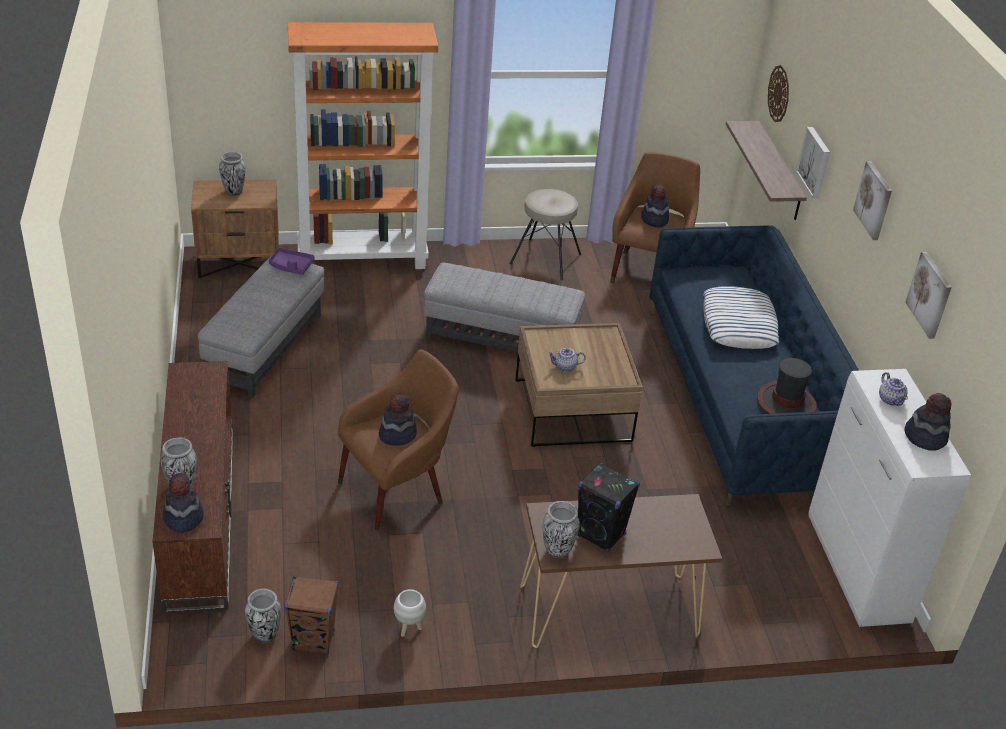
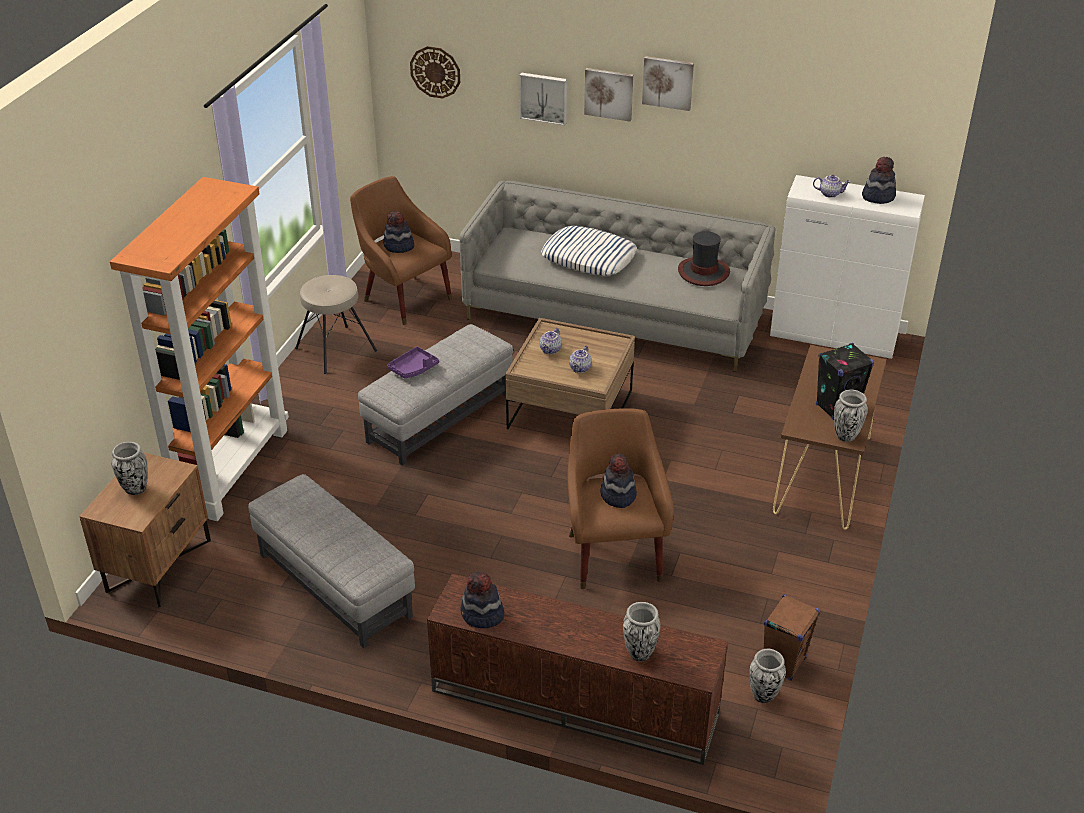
camera: 60 degrees left, 0 degrees up
(183, 518) = (688, 662): hat -> hat (482, 615)
(291, 266) = (291, 494): purple tray -> purple tray (413, 369)
(409, 628) = (794, 596): white planter -> none
(578, 343) = (551, 350): none -> teapot
(742, 400) = (615, 315): blue sofa -> grey sofa
(778, 171) = (474, 135): shelf -> none
(930, 295) = (794, 109): picture -> picture (609, 94)

